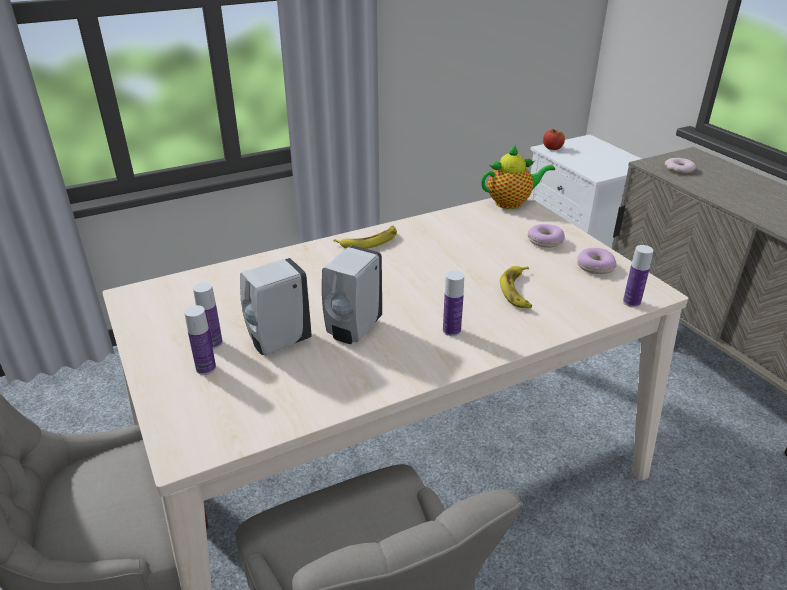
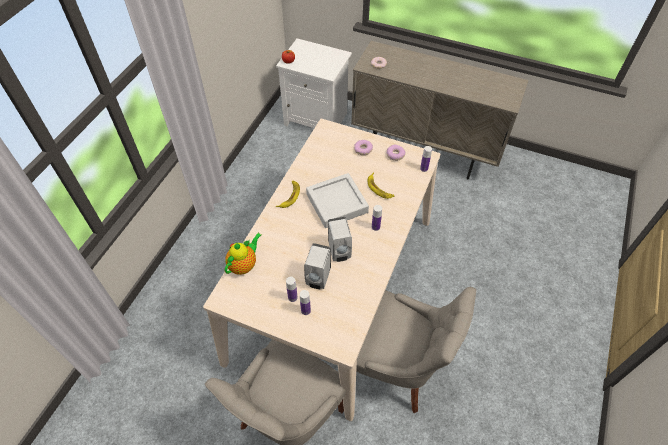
camera: 40 degrees left, 20 degrees up
(426, 277) = (337, 203): none -> grey tray
(511, 203) = (325, 130): teapot -> teapot (244, 265)

